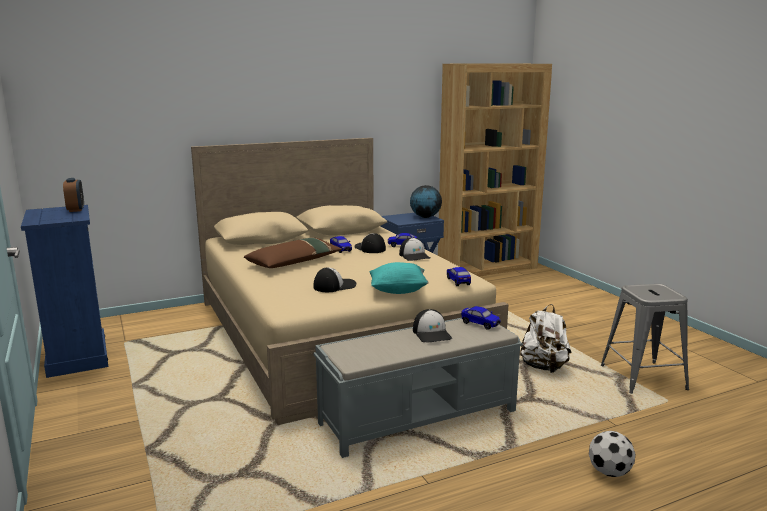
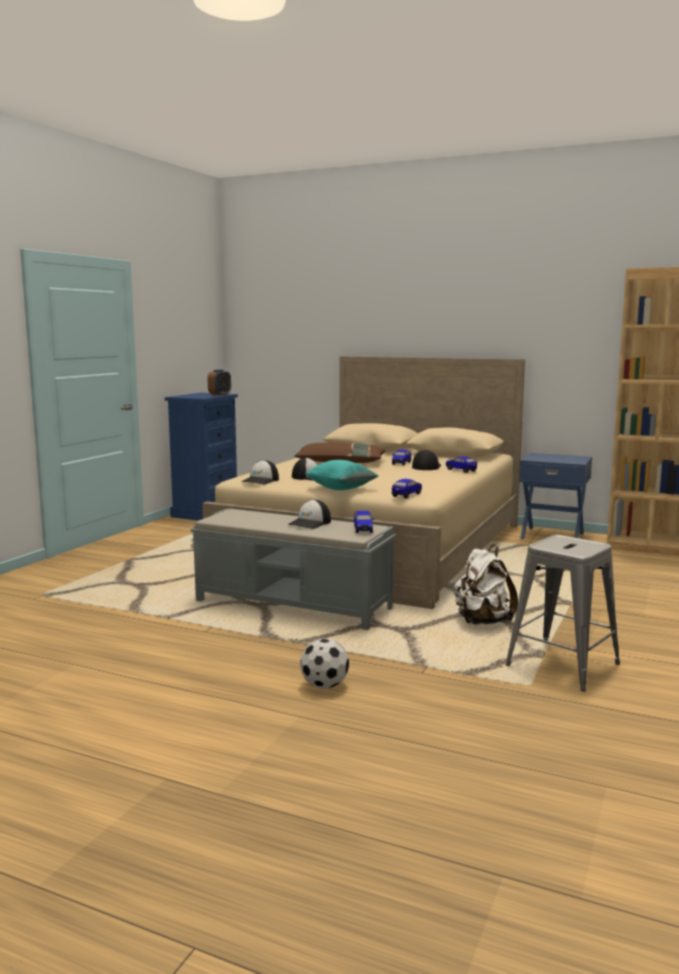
camera: 50 degrees right, 5 degrees down
(414, 256) = (441, 477): cap -> cap (260, 481)
(425, 217) = (573, 460): globe -> none

